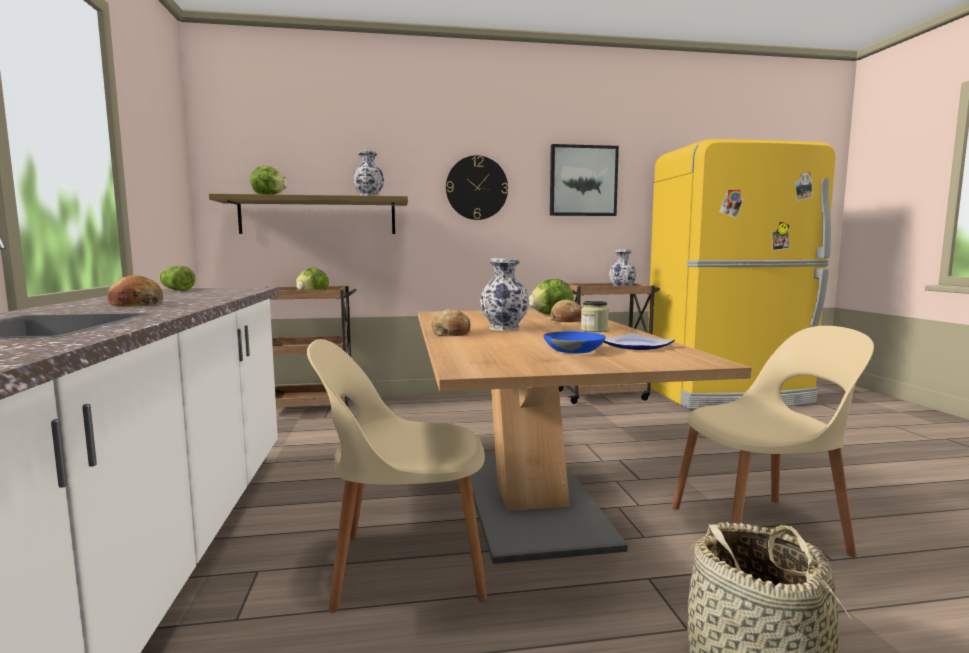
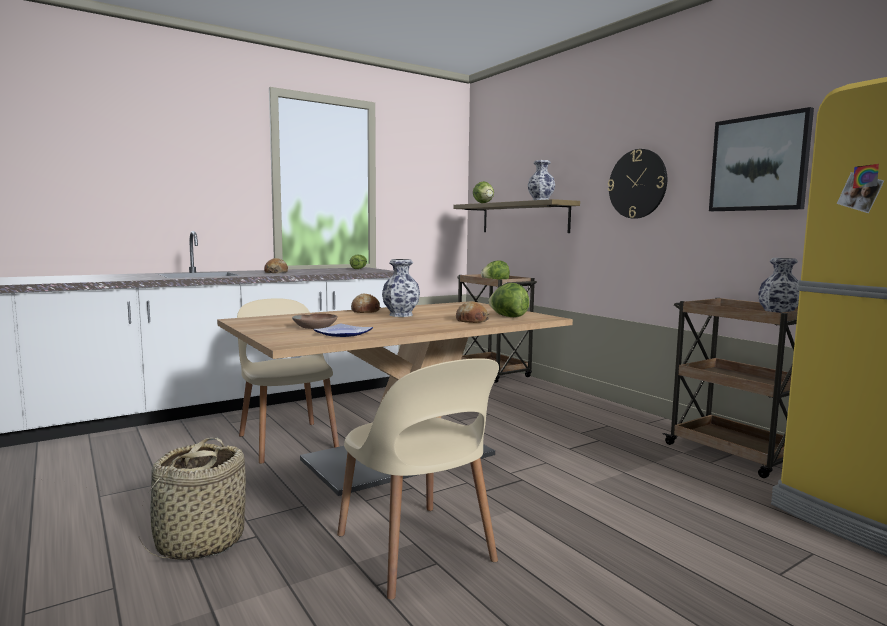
camera: 65 degrees right, 0 degrees up
(573, 350) = (316, 326): blue bowl -> brown bowl
(594, 330) = (417, 326): jar -> none

